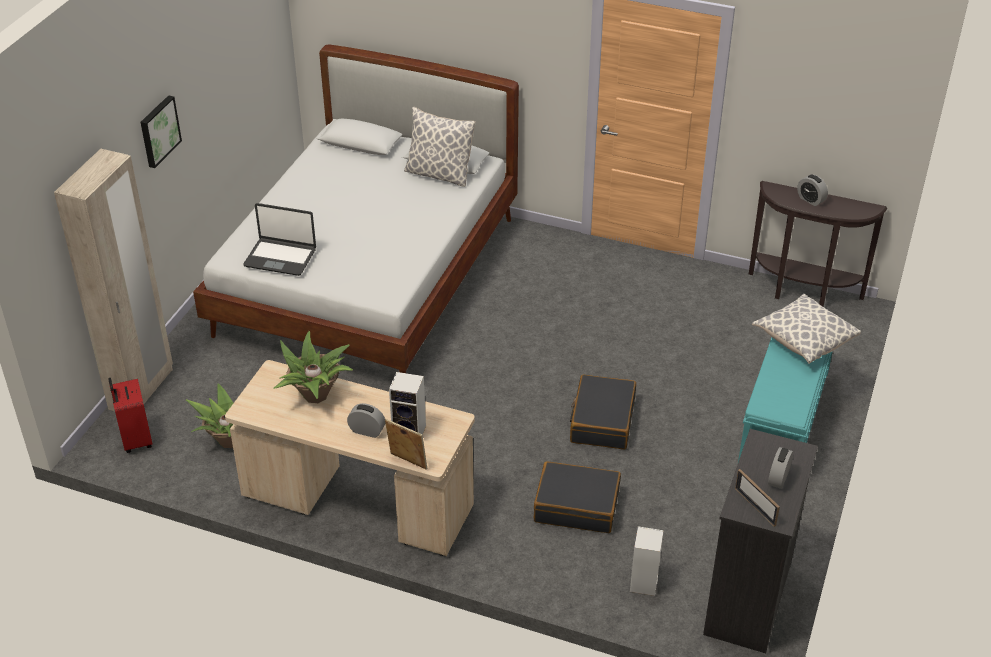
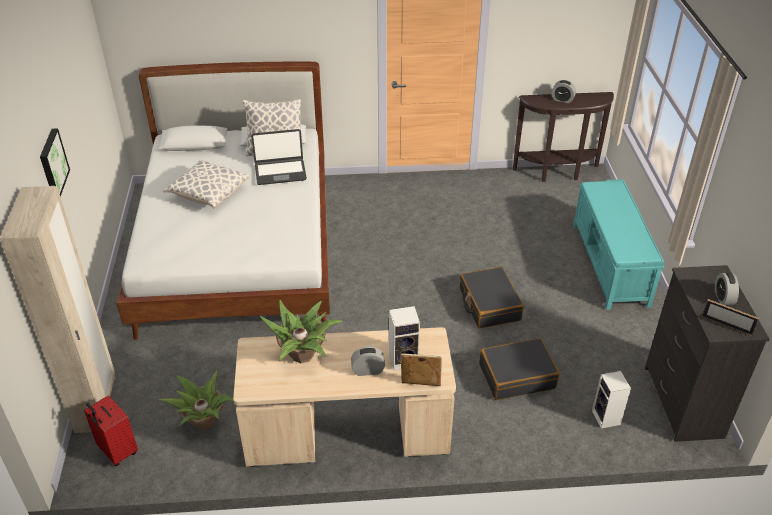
camera: 25 degrees left, 0 degrees up
(280, 257) = (188, 250): laptop -> laptop (280, 172)
(803, 340) = (612, 199): pillow -> pillow (208, 194)

